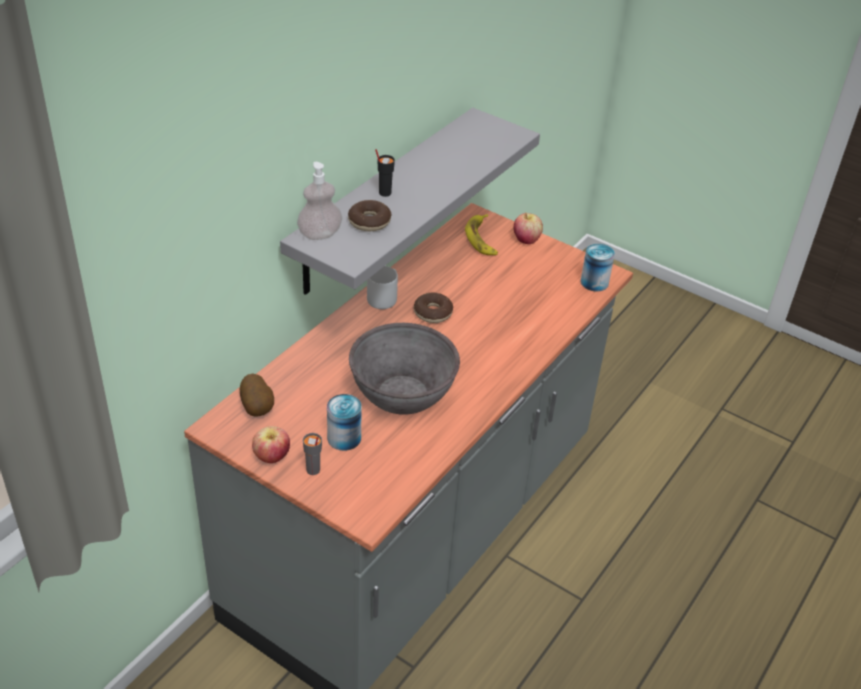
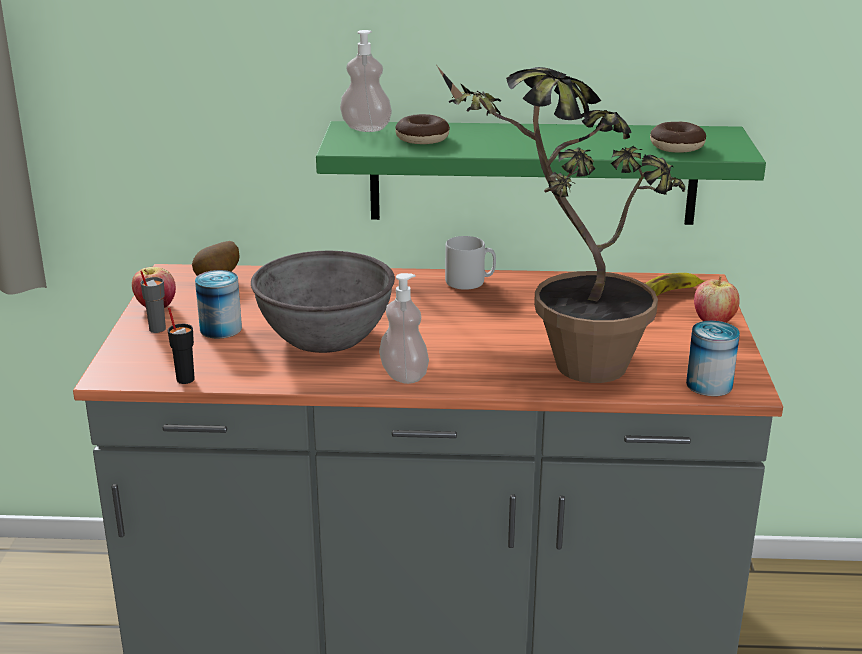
camera: 60 degrees right, 15 degrees down
(384, 193) = (486, 132): black cup -> black cup (185, 379)
(384, 201) = (533, 173): grey shelf -> green shelf
(433, 313) = (485, 311): donut -> donut (677, 146)
(488, 385) = (404, 375): none -> soap dispenser
(526, 317) = (563, 362): none -> potted plant

